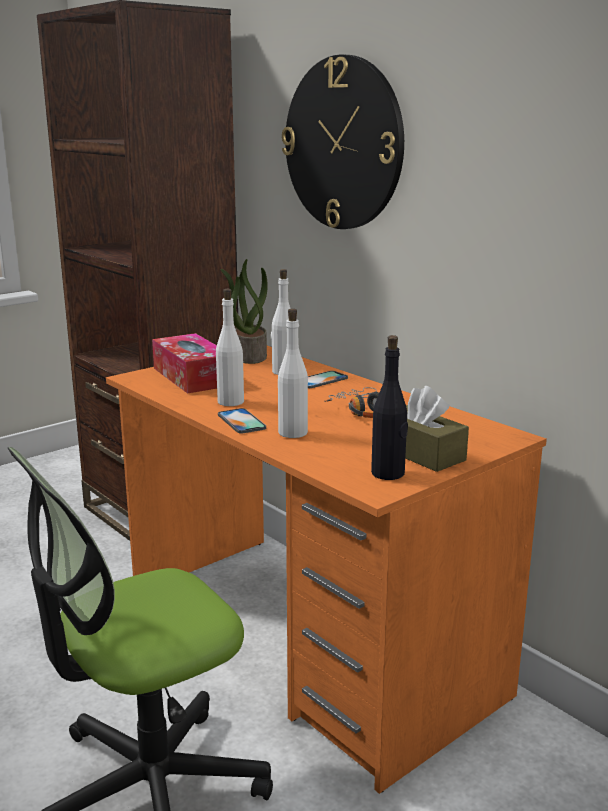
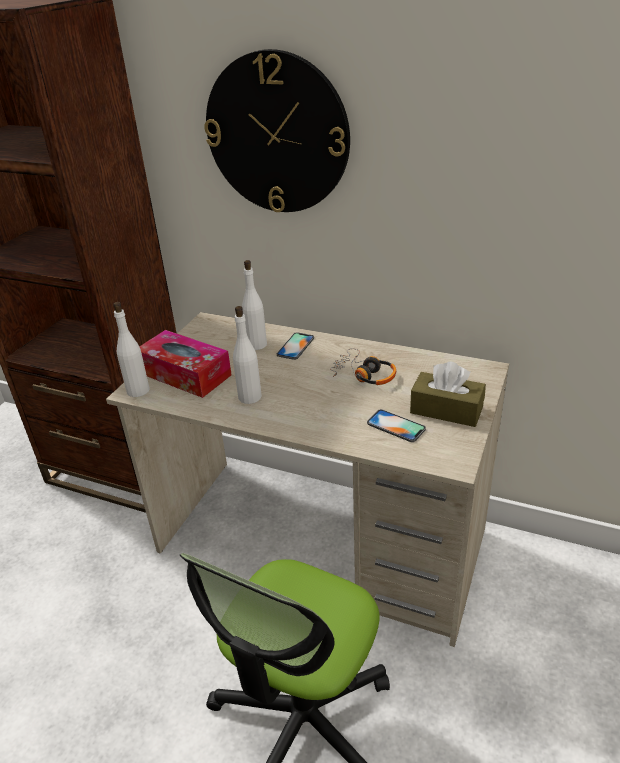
camera: 25 degrees left, 15 degrees up
(241, 421) = (282, 419): phone -> phone (396, 426)
(249, 356) = (208, 332): potted plant -> none
(292, 432) = (334, 419): white bottle -> white bottle (138, 390)
(306, 641) = (321, 542): orange desk -> beige desk
(388, 473) = (445, 441): black bottle -> none

